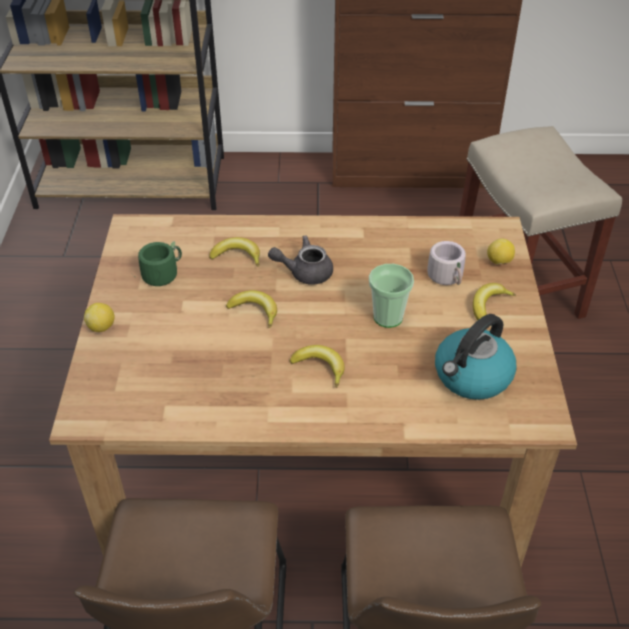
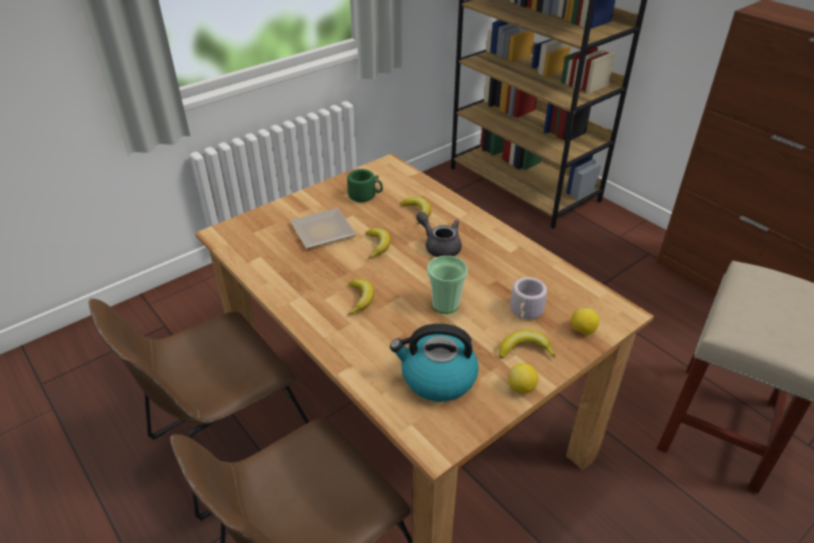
camera: 50 degrees right, 5 degrees down
(102, 327) = (296, 201): lemon -> lemon (521, 388)
(186, 334) = (325, 232): none -> plate

